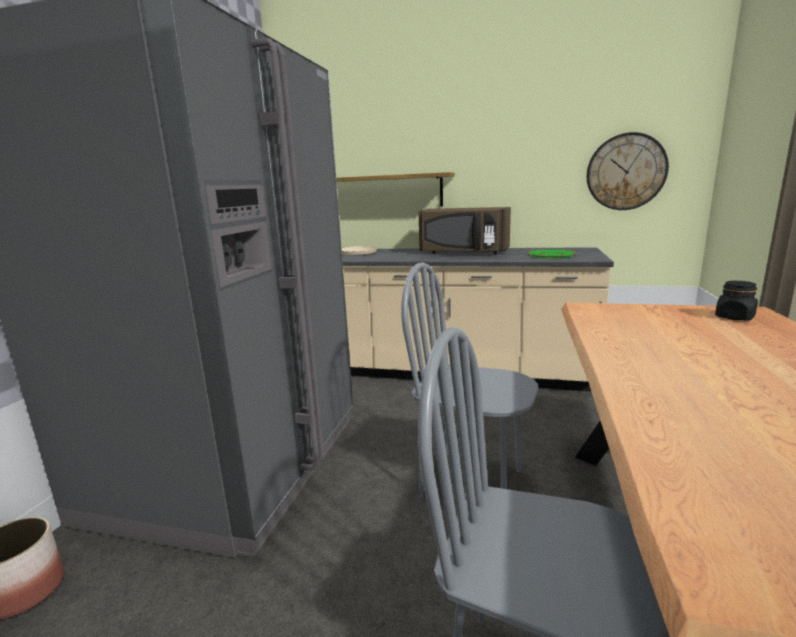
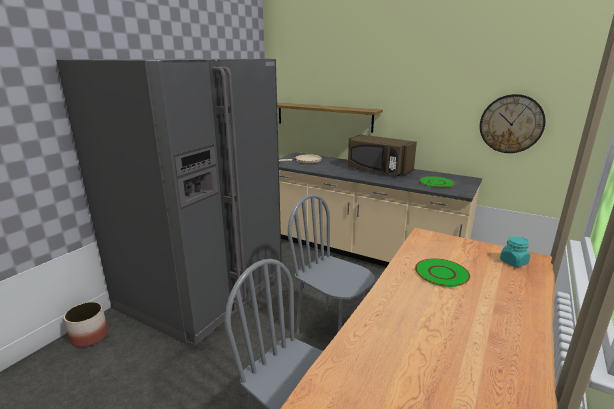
camera: 15 degrees right, 5 degrees up
(668, 341) = (442, 273): none -> green plate
(734, 317) = (513, 262): black jar -> turquoise jar

